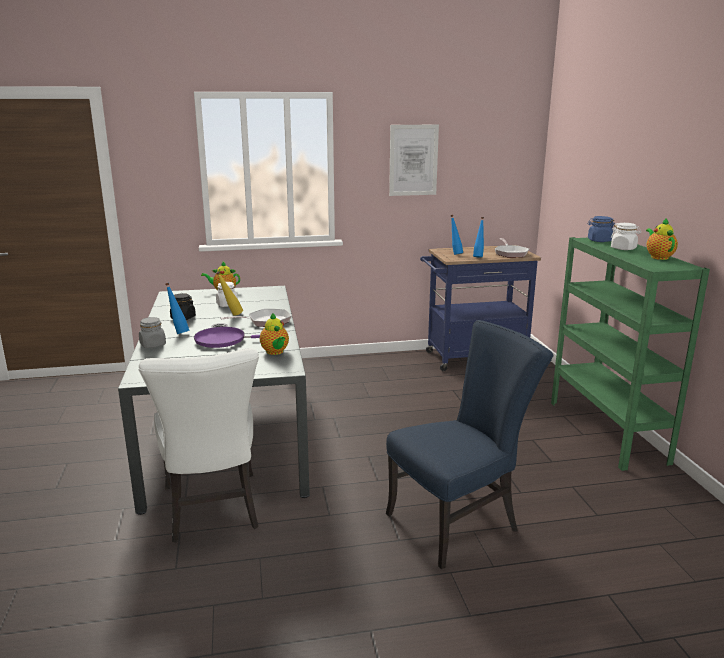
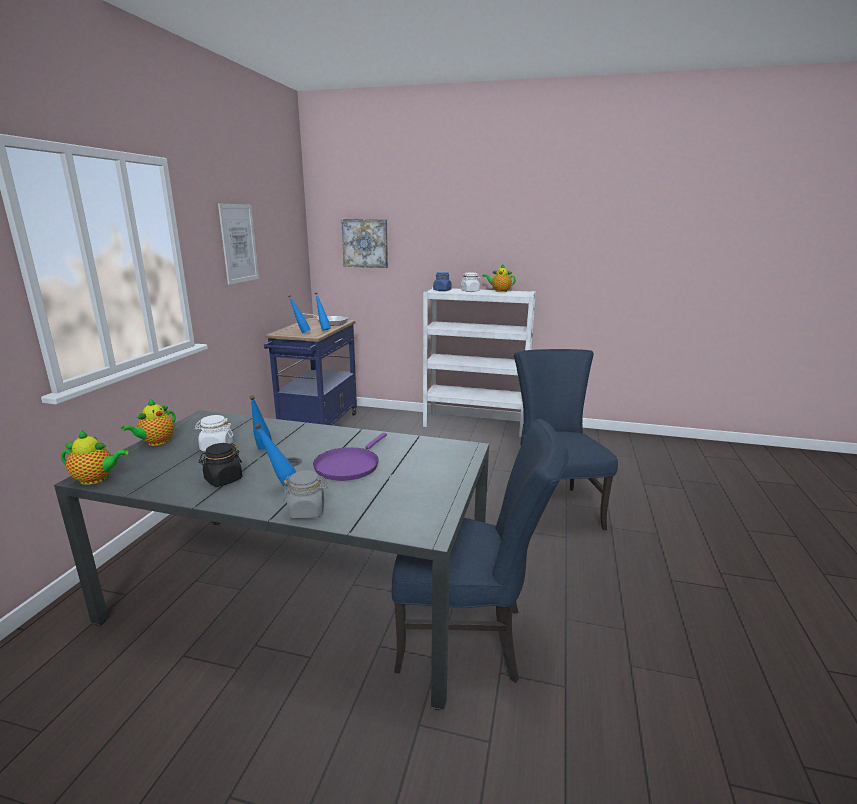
camera: 65 degrees left, 0 degrees up
(213, 510) = (470, 637): white chair -> blue chair
(231, 315) = (262, 450): yellow bottle -> blue bottle
(265, 322) = (316, 437): frying pan -> none
(275, 352) = (417, 446): teapot -> teapot (96, 479)
(577, 170) = (365, 243): none -> picture
(606, 431) = (475, 424): green bookcase -> white bookcase

